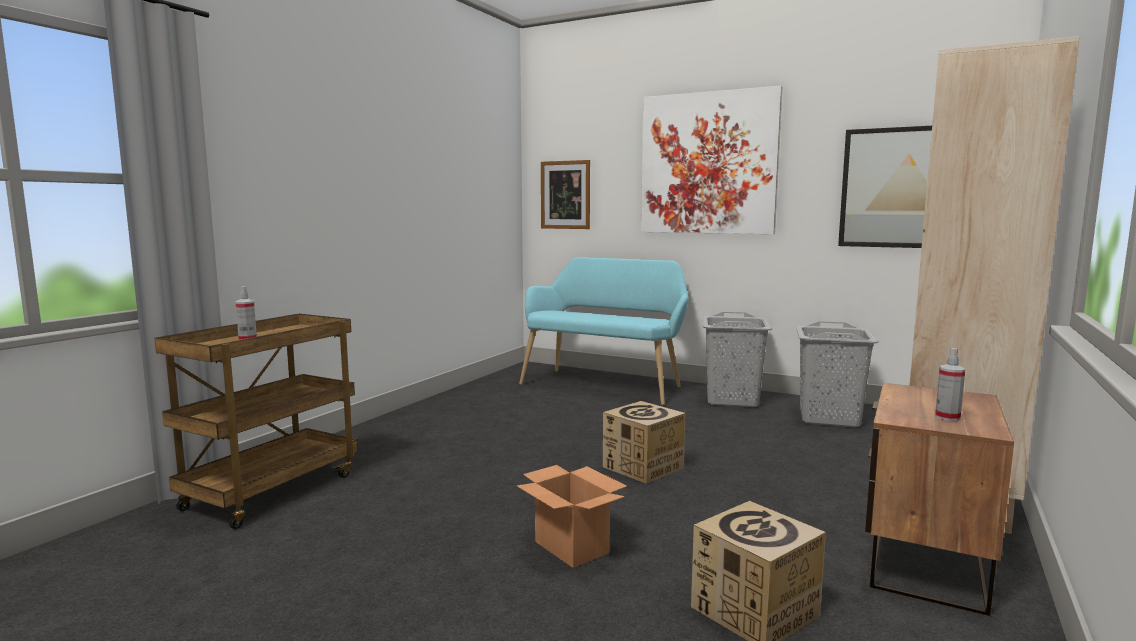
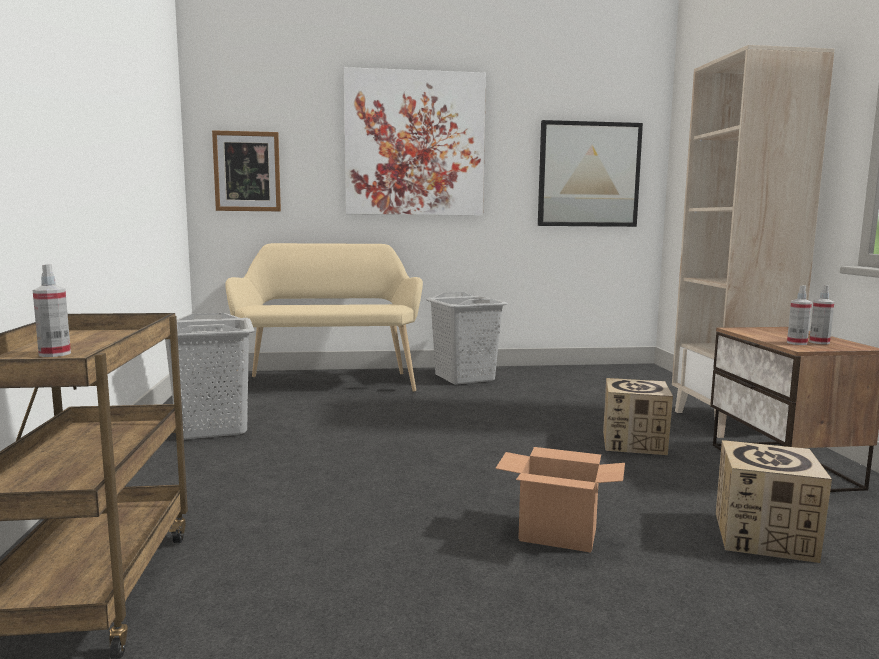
camera: 35 degrees left, 0 degrees up
(605, 384) = (328, 382): turquoise bench -> beige bench
(643, 467) = (492, 448): cardboard box -> cardboard box (634, 443)
(829, 418) = (558, 380): grey laundry basket -> grey laundry basket (213, 428)
(912, 414) = (797, 343): none -> spray bottle

